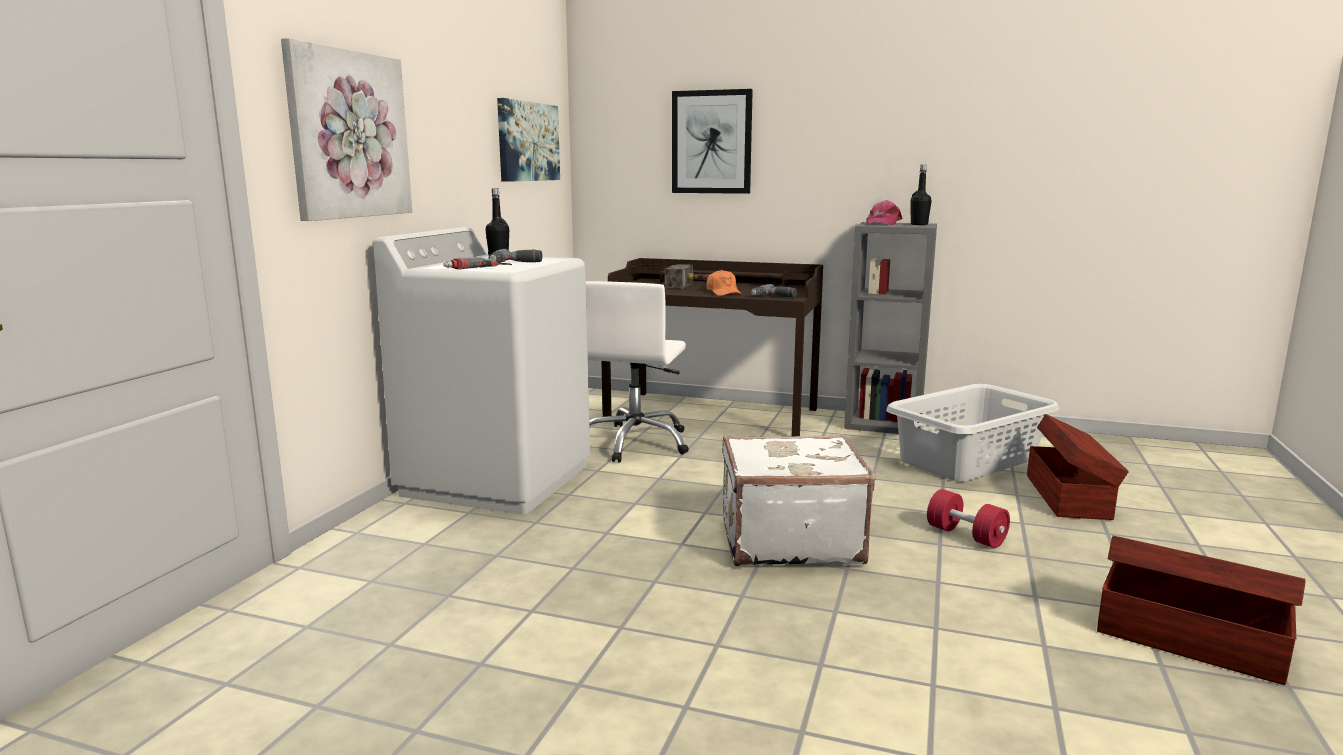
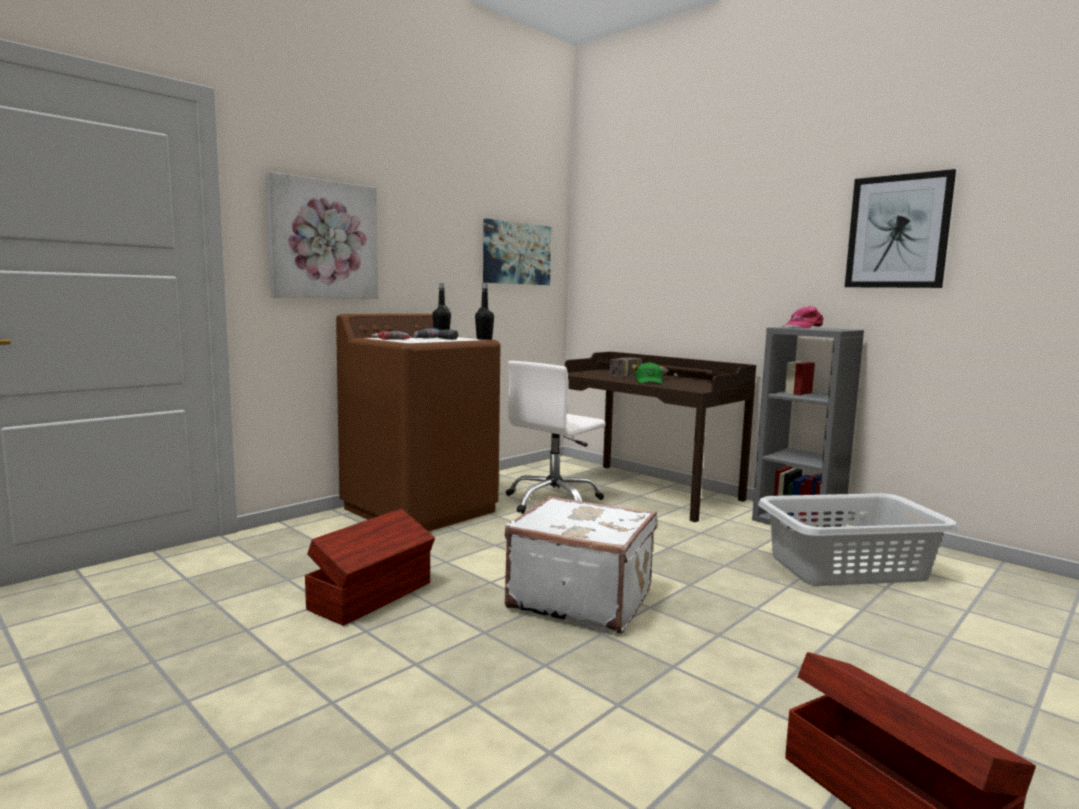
camera: 25 degrees right, 5 degrees down
(497, 479) = (420, 509): white washing machine -> brown washing machine
(711, 142) = (669, 254): picture -> picture (898, 232)
(723, 292) = (649, 382): orange cap -> green cap
(773, 297) = (685, 388): power drill -> none
(919, 224) = (836, 329): black bottle -> black bottle (484, 339)
(966, 535) = (755, 633): red dumbbell -> none
(1069, 496) = (924, 623): brown storage box -> brown storage box (373, 596)

